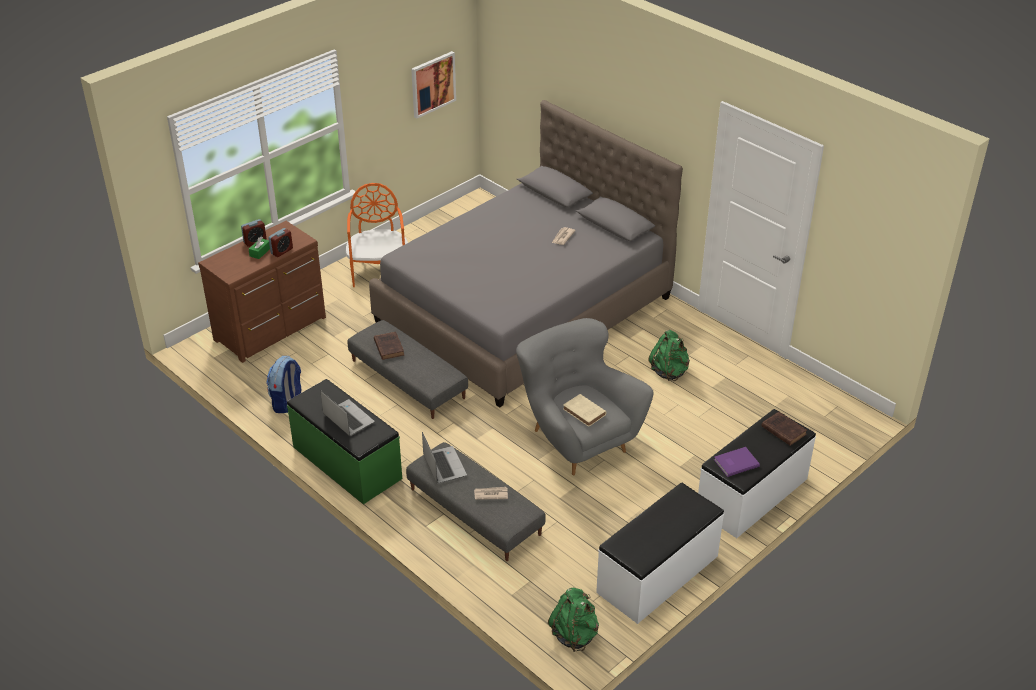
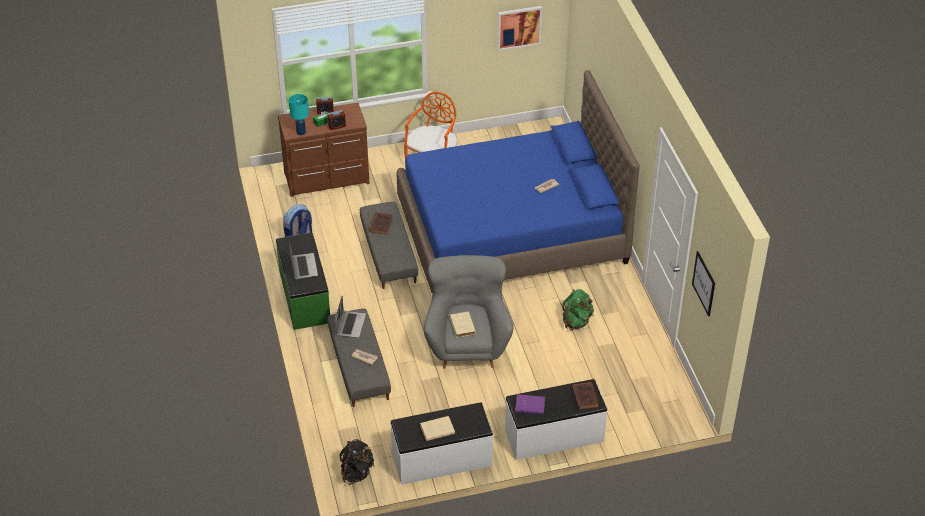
camera: 30 degrees right, 5 degrees up
(243, 271) = (300, 132): none -> turquoise table lamp
(524, 309) = (512, 231): grey bed -> blue bed
(574, 634) = (356, 472): green backpack -> black backpack
(661, 534) = (436, 430): none -> beige book
(854, 251) = (704, 283): none -> picture

